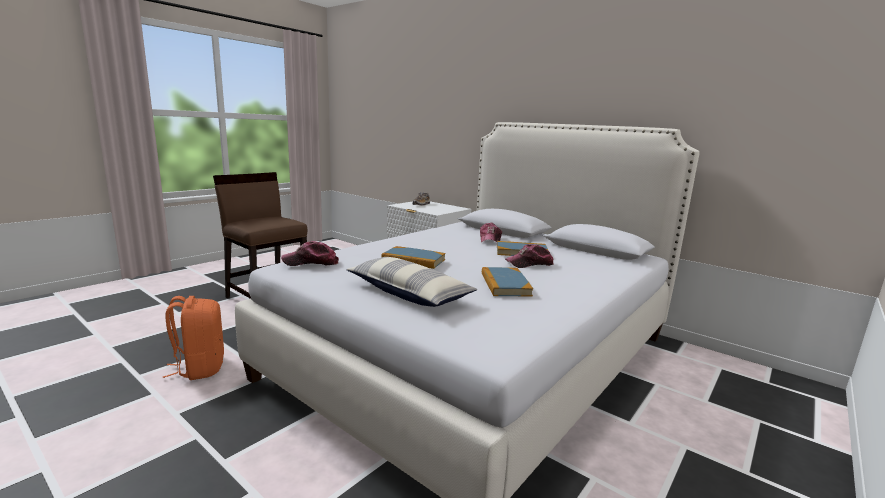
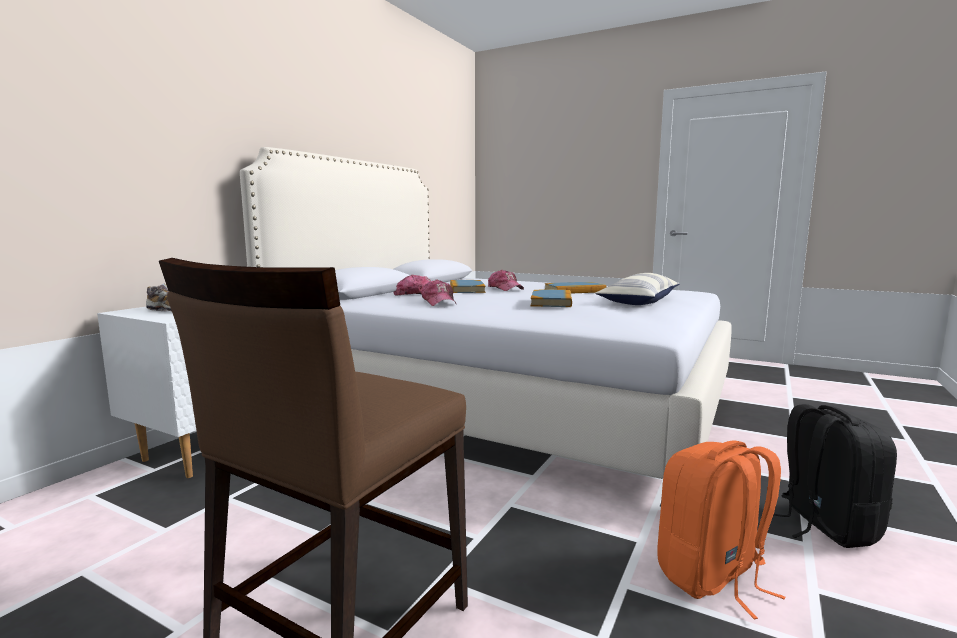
camera: 100 degrees left, 5 degrees down
(175, 433) = (824, 526): none -> black backpack
(311, 262) = (622, 321): cap -> cap (439, 302)

